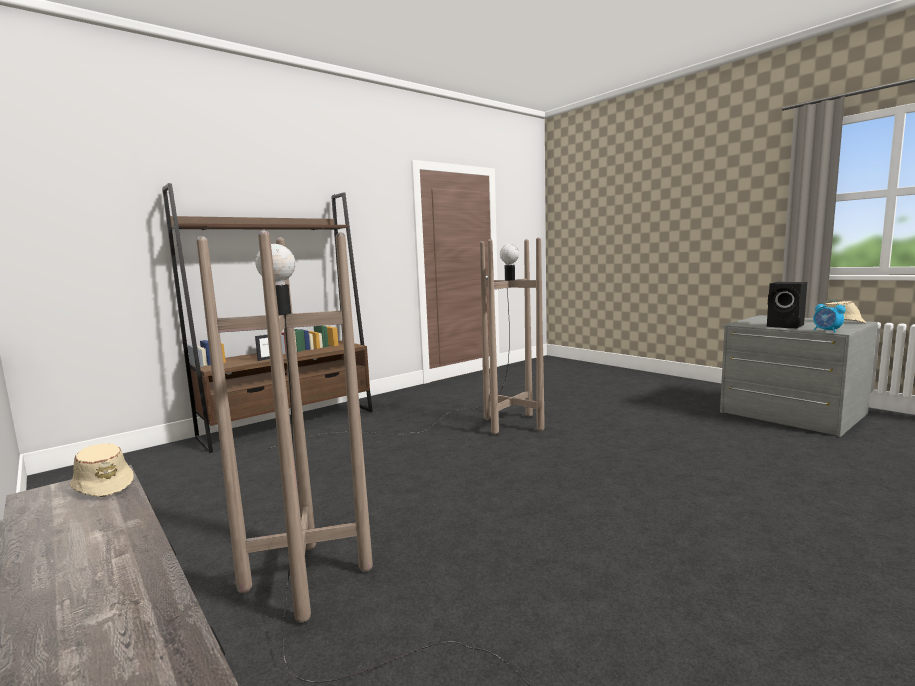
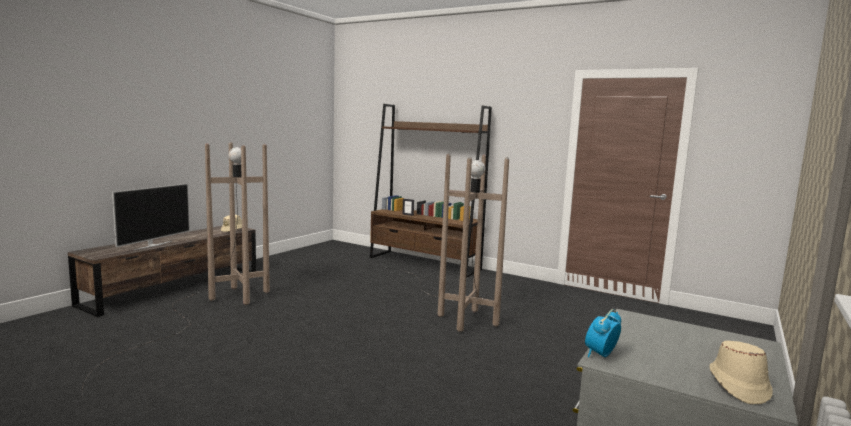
camera: 70 degrees right, 0 degrees up
(142, 594) = (153, 245): none -> television
(786, 326) = (635, 339): black speaker -> none

